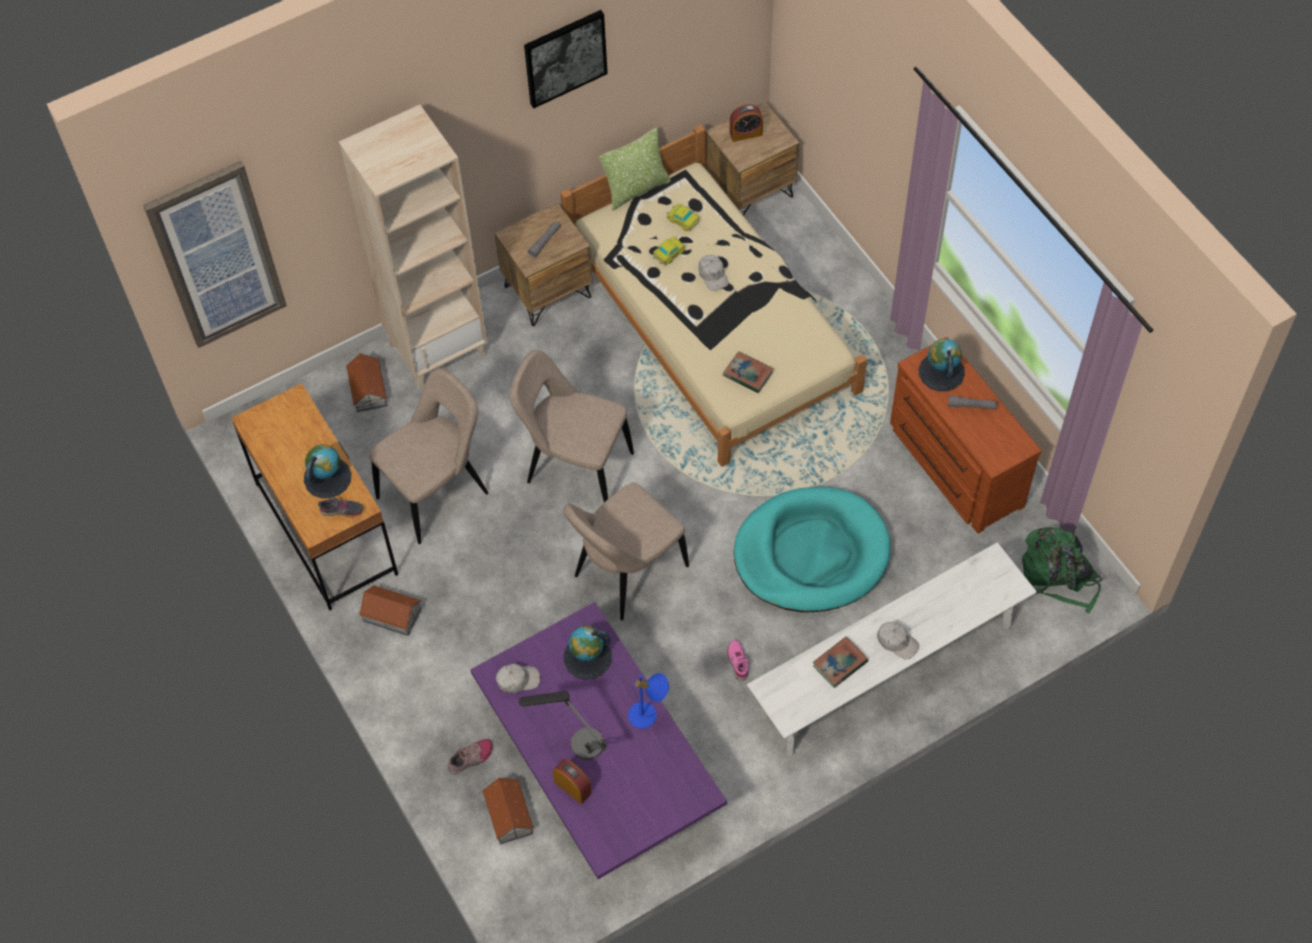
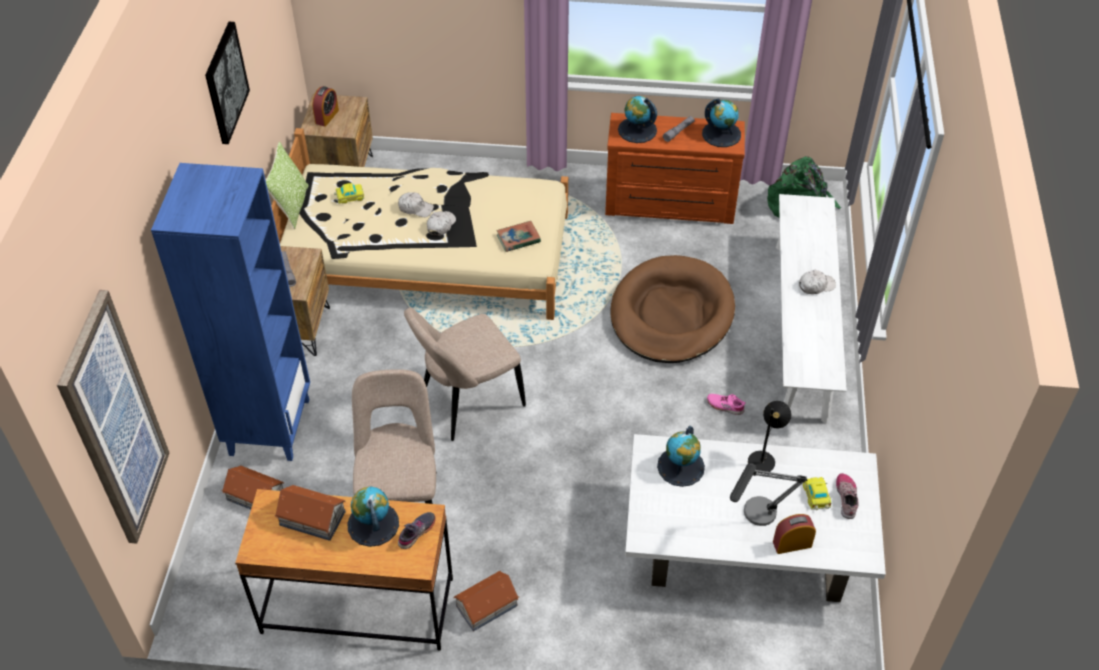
camera: 55 degrees left, 10 degrees down
(438, 348) = (269, 426): beige bookcase -> blue bookcase
(471, 759) = (671, 628): shoe -> shoe (847, 498)
(509, 814) = (744, 631): toy house -> toy house (312, 517)
(517, 680) = (663, 524): white cap -> white cap (441, 225)
(597, 764) = (744, 544): purple coffee table -> white coffee table
(626, 574) = (592, 427): beige chair -> none
(648, 715) = (764, 458): blue table lamp -> black table lamp
(668, 253) = (369, 220): toy car -> toy car (816, 496)
(811, 553) = (671, 314): turquoise dog bed -> brown dog bed
(840, 664) = (809, 325): book -> none
(1002, 442) = (721, 134): none -> globe

